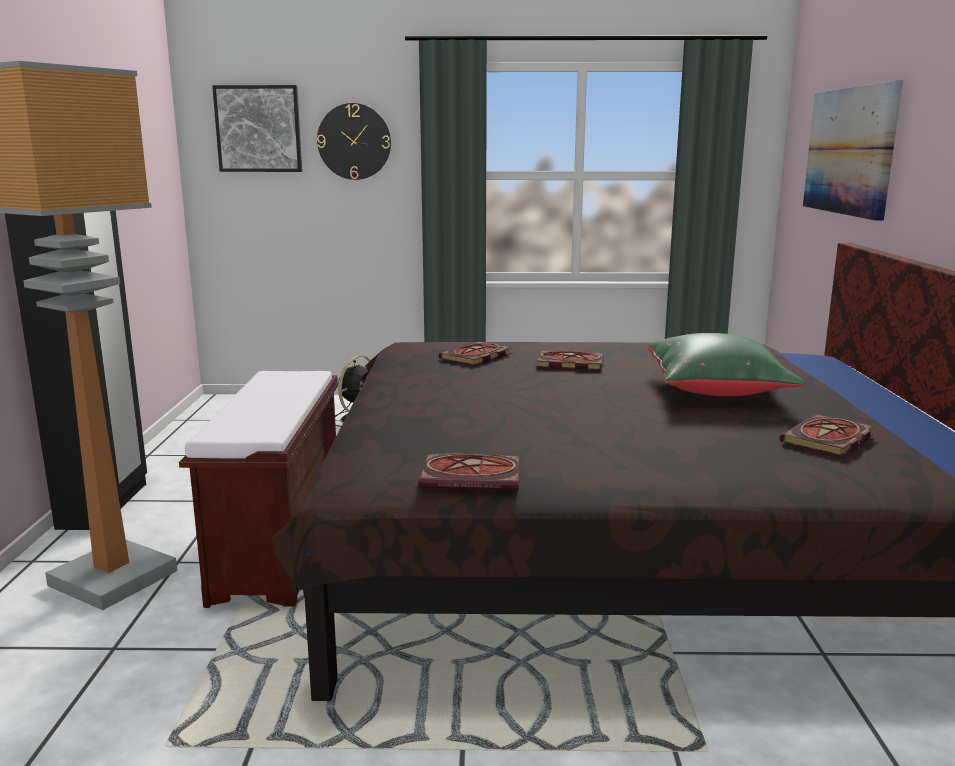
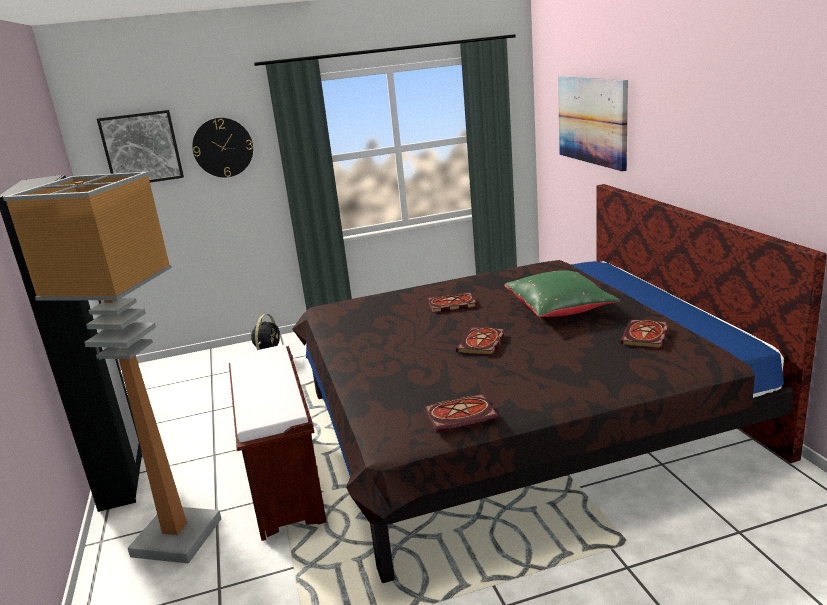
camera: 15 degrees left, 5 degrees up
(475, 357) = (384, 312): book -> book (482, 344)

